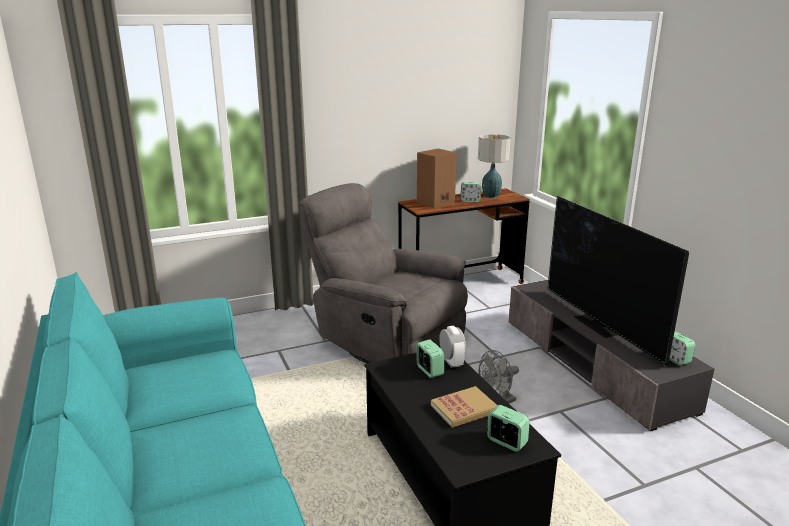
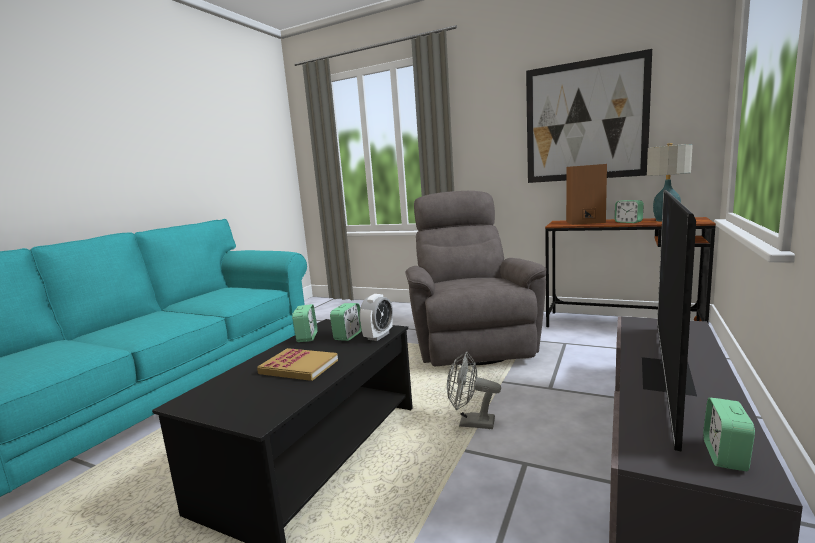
camera: 50 degrees right, 10 degrees down
(424, 107) = (585, 121): none -> picture
(506, 442) = (256, 403): alarm clock -> alarm clock (307, 337)

